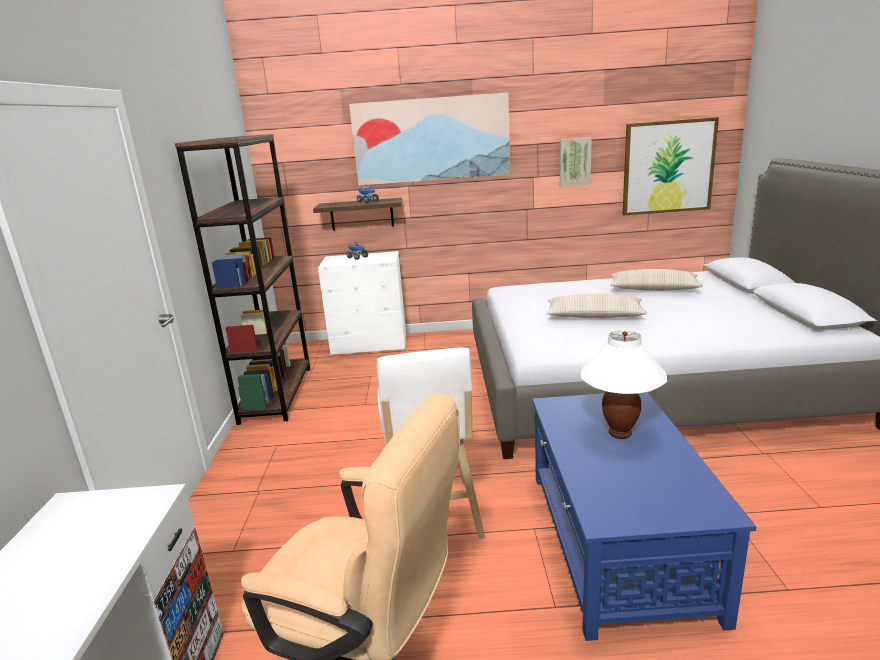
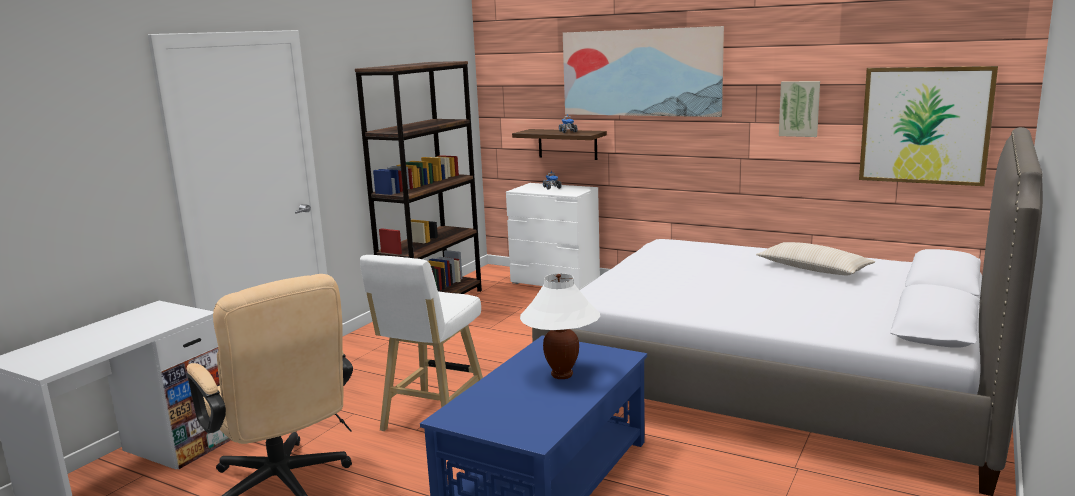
camera: 30 degrees right, 5 degrees down
(594, 316) = (697, 281): beige pillow -> none

